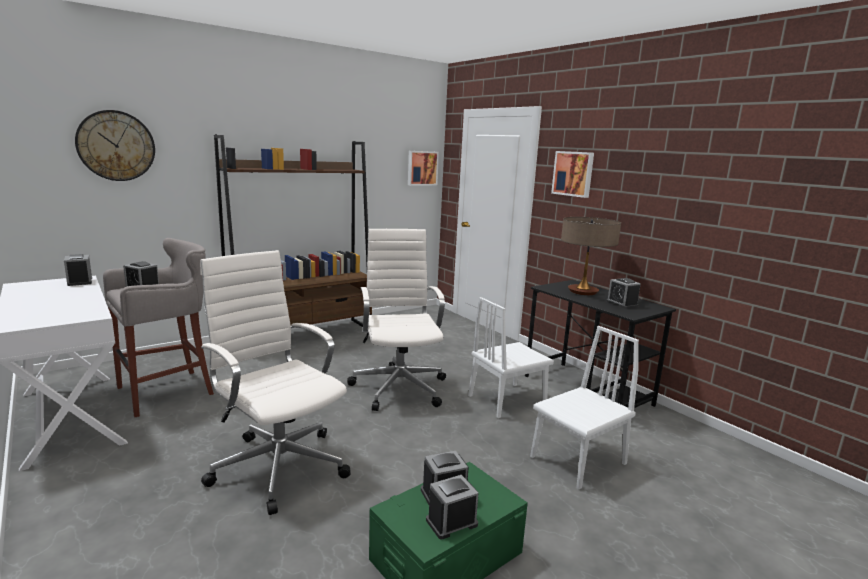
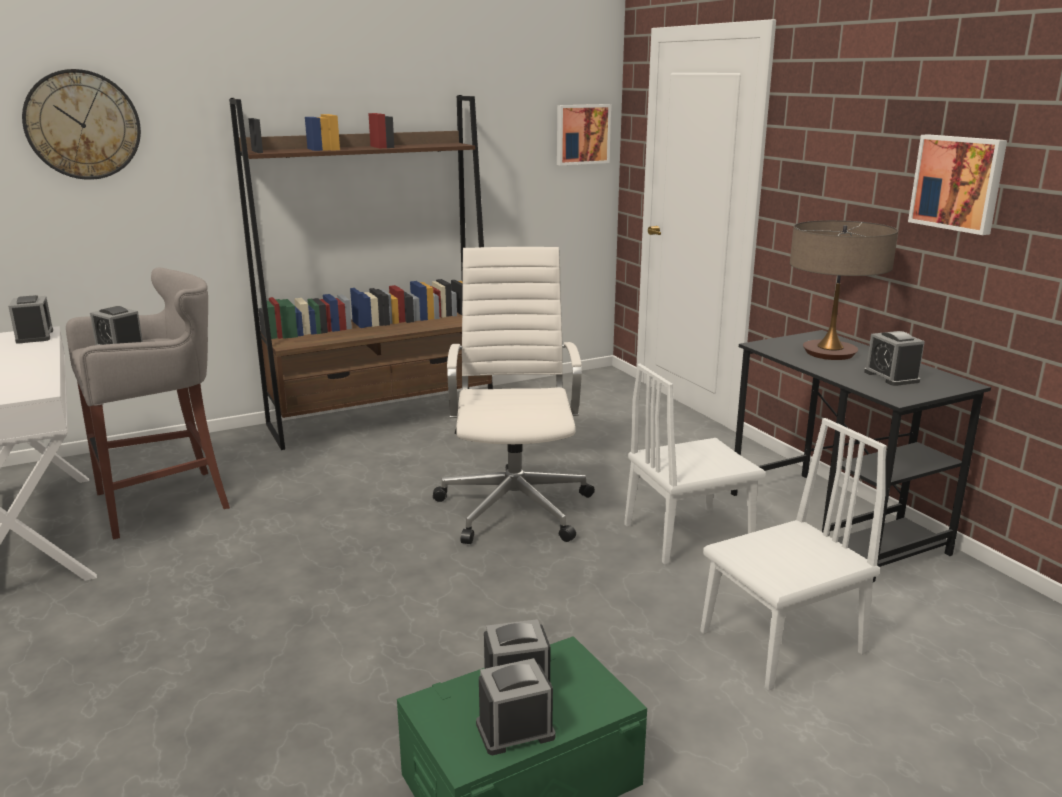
camera: 10 degrees right, 5 degrees up
(278, 464) = (301, 622): white office chair -> none
(573, 173) = (826, 141): picture -> picture (958, 183)

